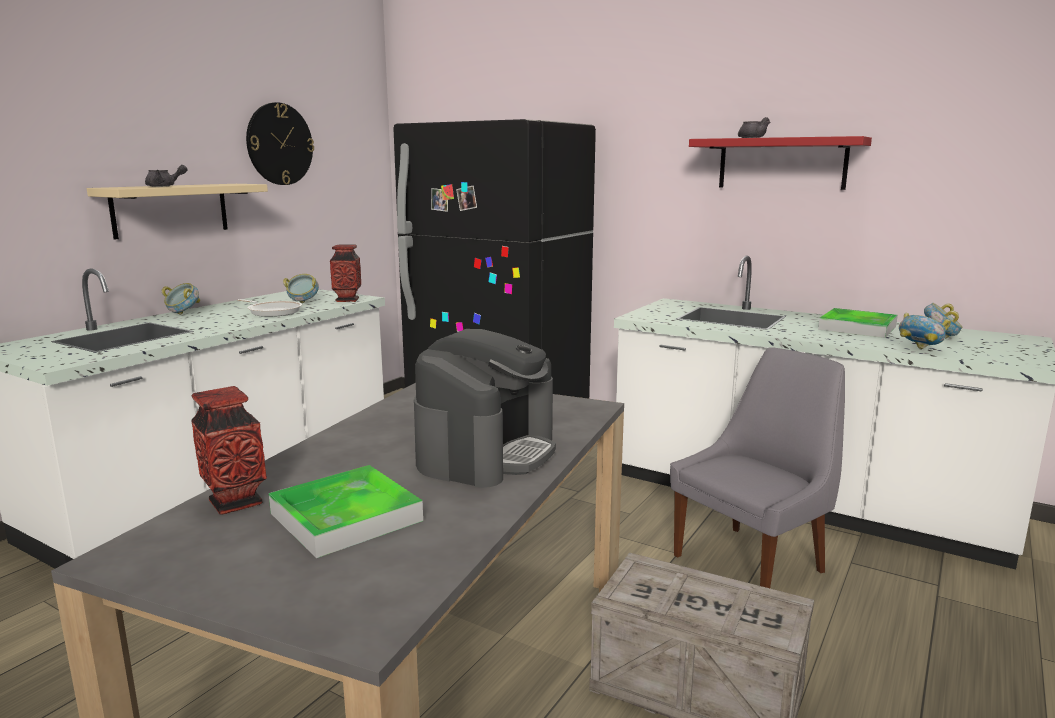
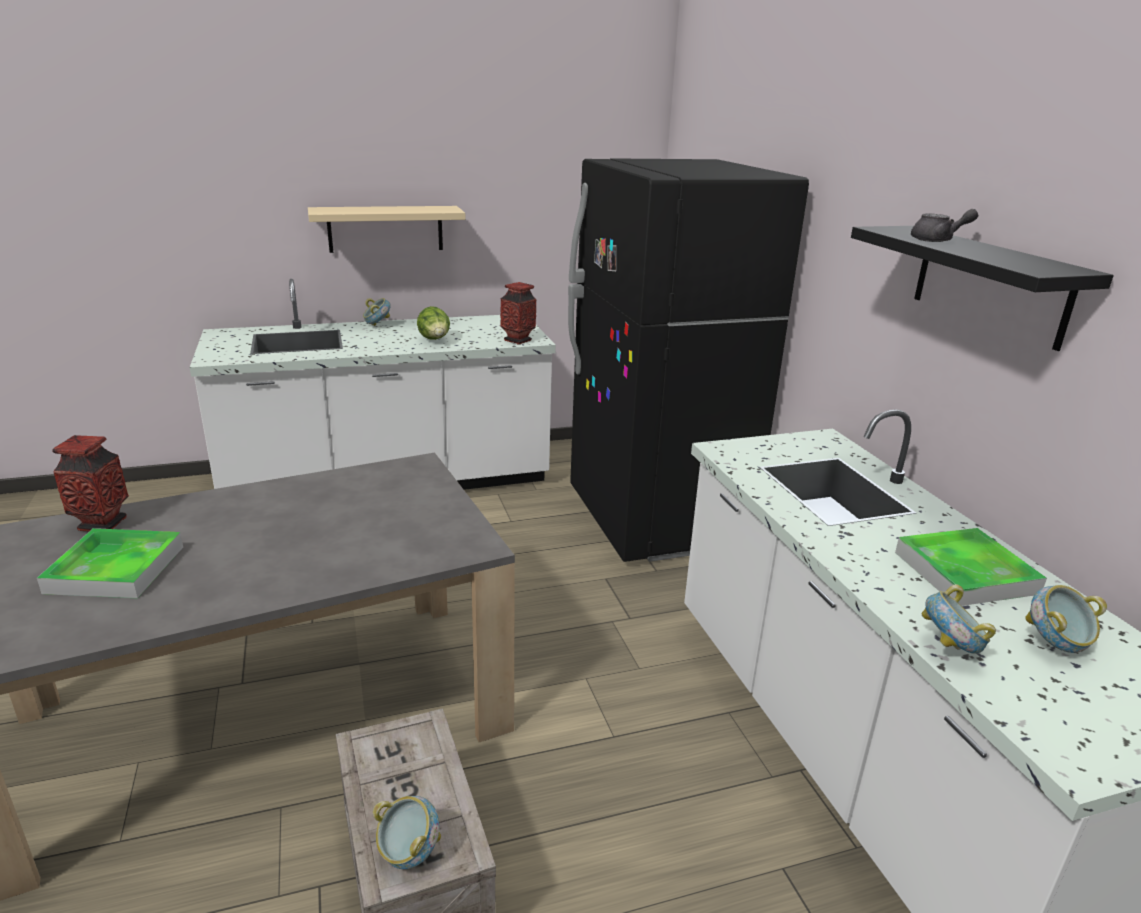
camera: 40 degrees right, 10 degrees up
(165, 186) = (362, 211): grey teapot -> none
(273, 311) = (435, 340): frying pan -> lettuce
(279, 144) = (512, 166): wall clock -> none
(303, 302) = (480, 334): bowl -> bowl (408, 853)
(487, 452) = (299, 556): coffee machine -> none
(752, 562) = (670, 793): grey chair -> none
(781, 163) = (990, 285): red shelf -> black shelf

